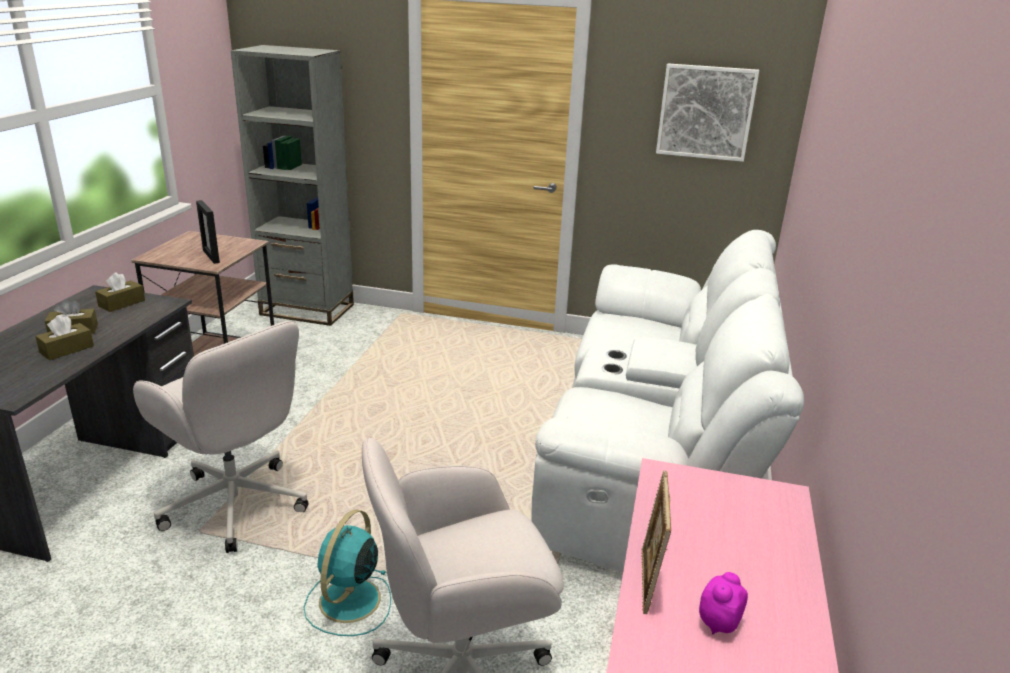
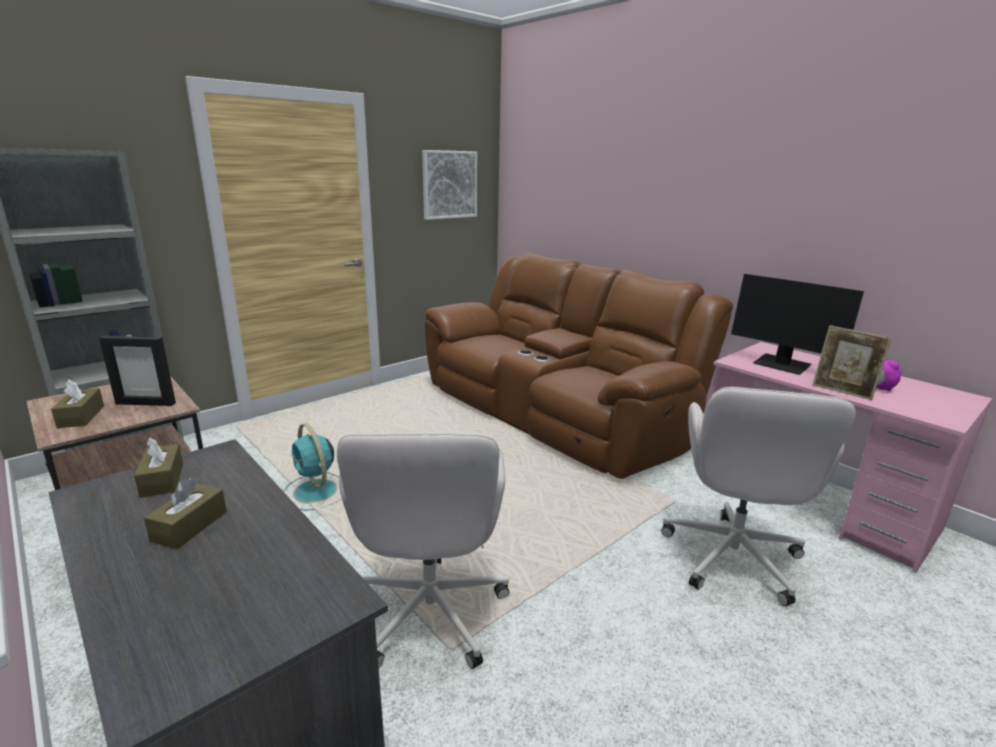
camera: 55 degrees left, 5 degrees down
(67, 349) = (246, 538): brown tissue box -> brown tissue box (81, 416)
(234, 505) = (430, 612): white office chair -> white office chair turned 105 degrees clockwise
(348, 602) = (621, 582): turquoise fan -> turquoise fan (316, 492)
(653, 453) = (555, 412): white sofa -> brown sofa
(706, 516) = (782, 365): none -> monitor

